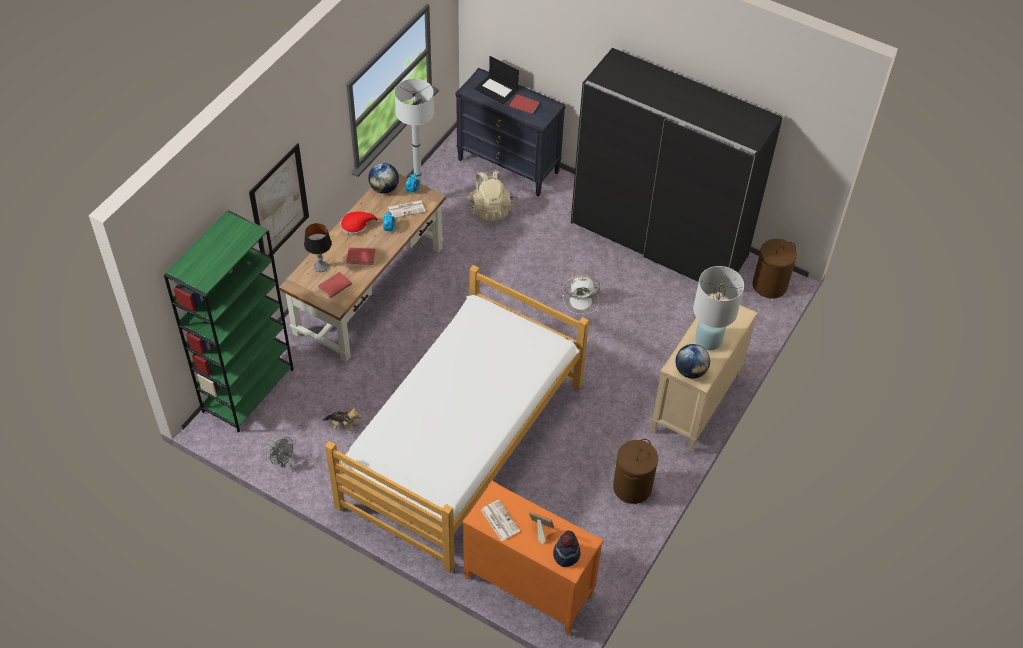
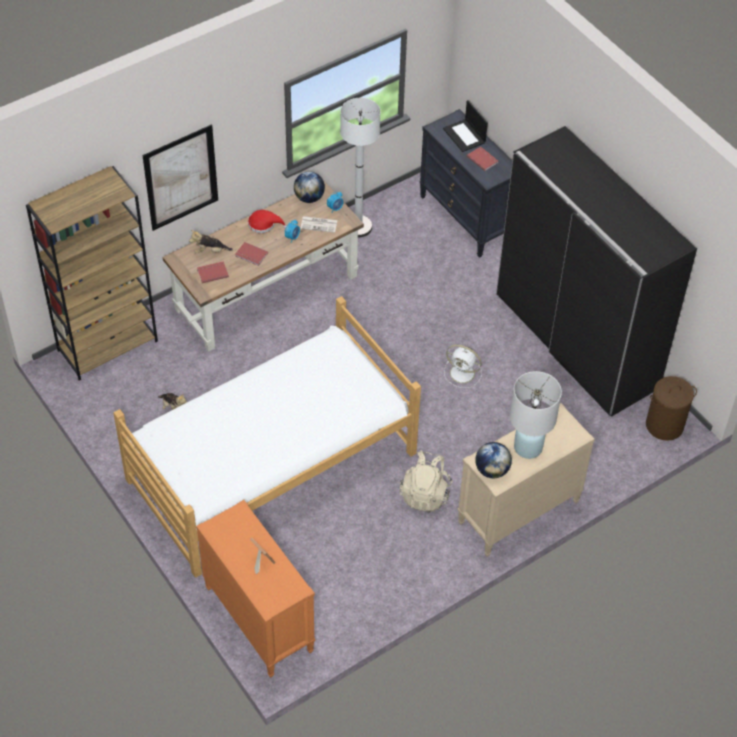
camera: 25 degrees right, 0 degrees up
(248, 390) = (108, 345): green bookcase -> brown bookcase
(281, 461) = (102, 420): grey fan -> none
(321, 266) = (210, 251): table lamp -> plush toy
(490, 209) = (424, 255): beige backpack -> beige backpack (425, 494)
(499, 520) = (229, 537): newspaper -> none
(566, 554) = (272, 592): hat -> none
(632, 487) = (409, 567): brown laundry basket -> none

